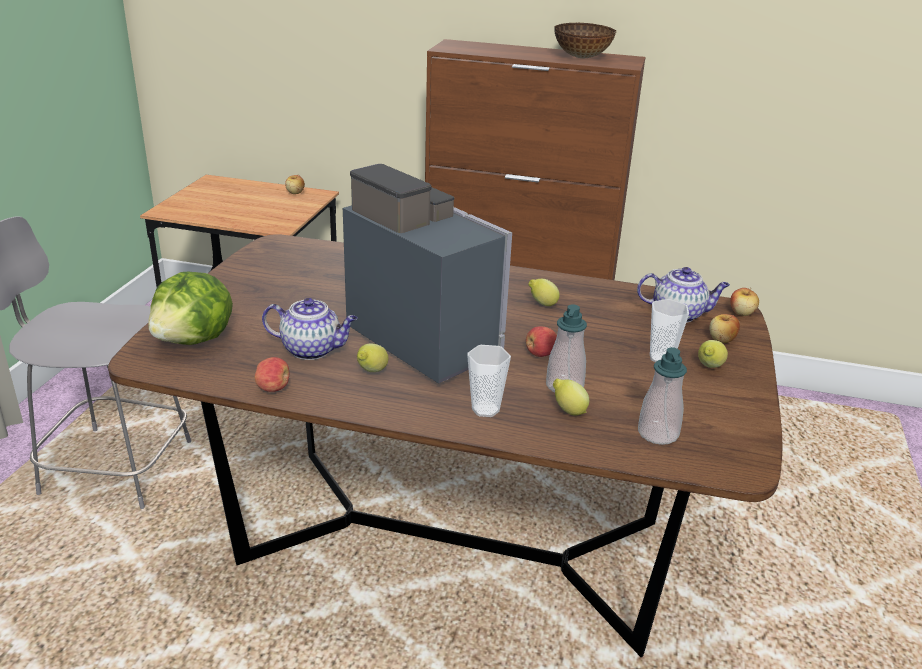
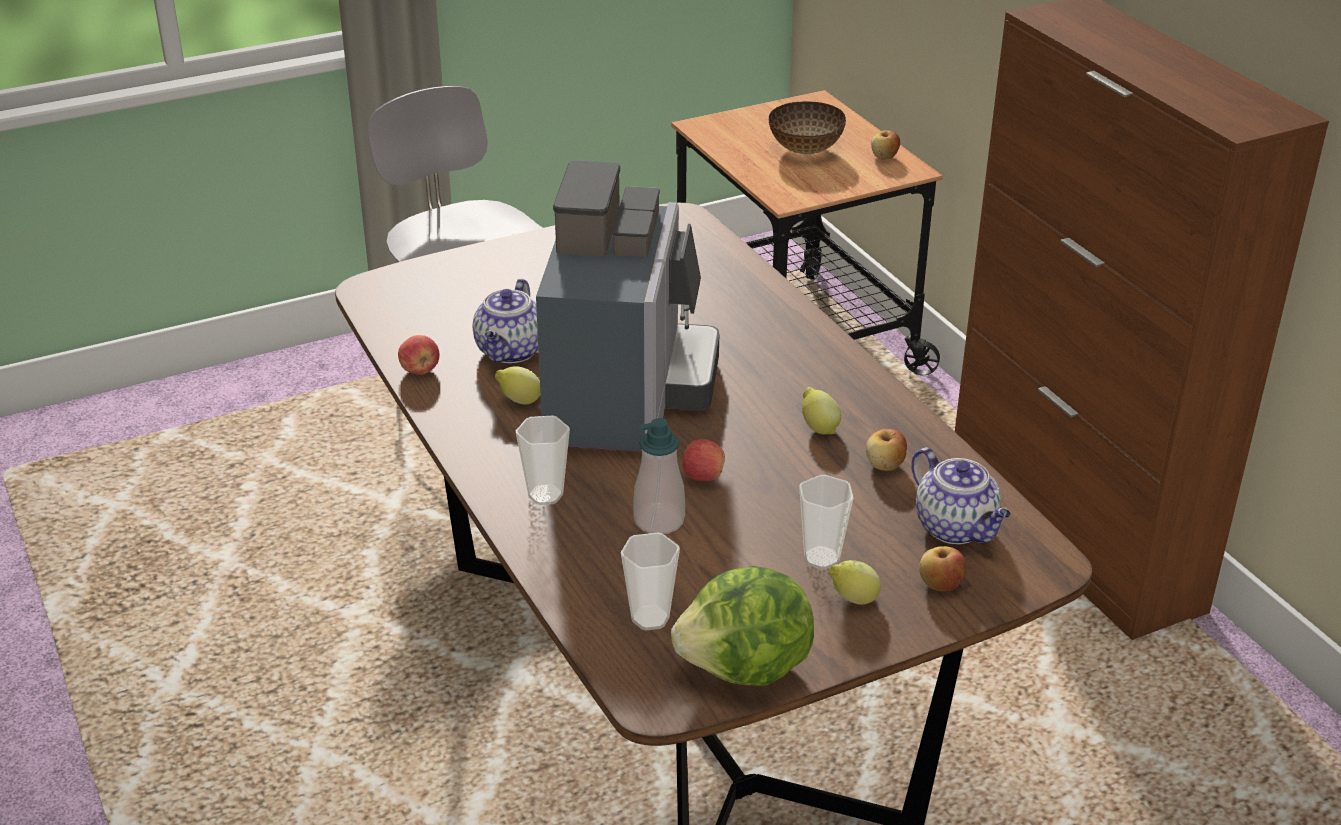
camera: 50 degrees right, 5 degrees up
(195, 340) = (438, 290): lettuce -> lettuce (746, 670)
(312, 350) = (510, 352): teapot -> teapot turned 45 degrees clockwise
(568, 411) = (613, 544): lemon -> none
(581, 57) = (1204, 90): bowl -> bowl (804, 150)
(658, 433) = (650, 618): soap dispenser -> cup
(741, 313) = (1045, 574): apple -> apple (885, 465)

